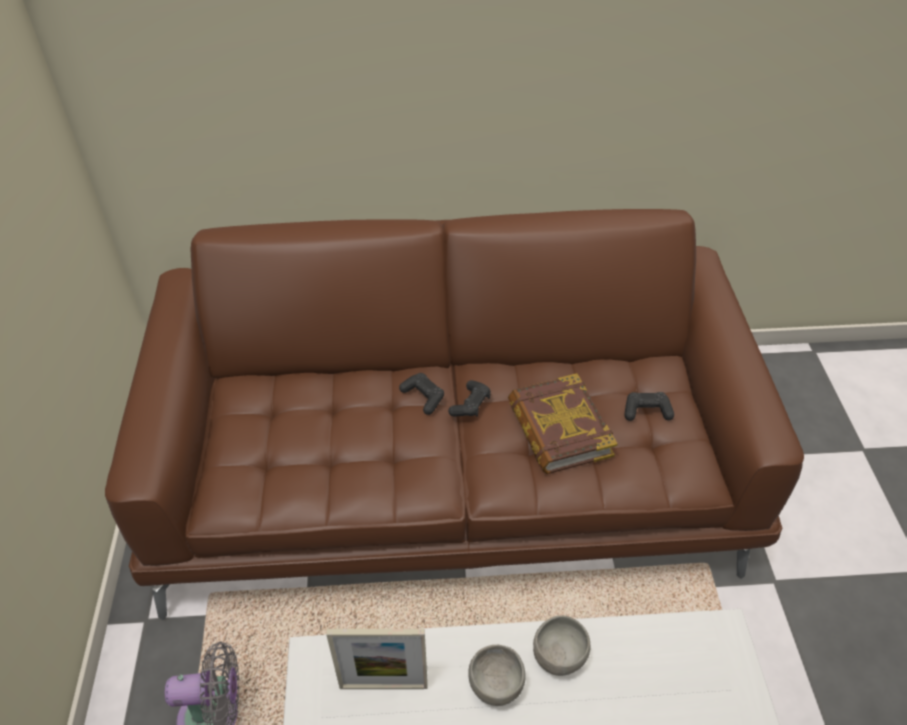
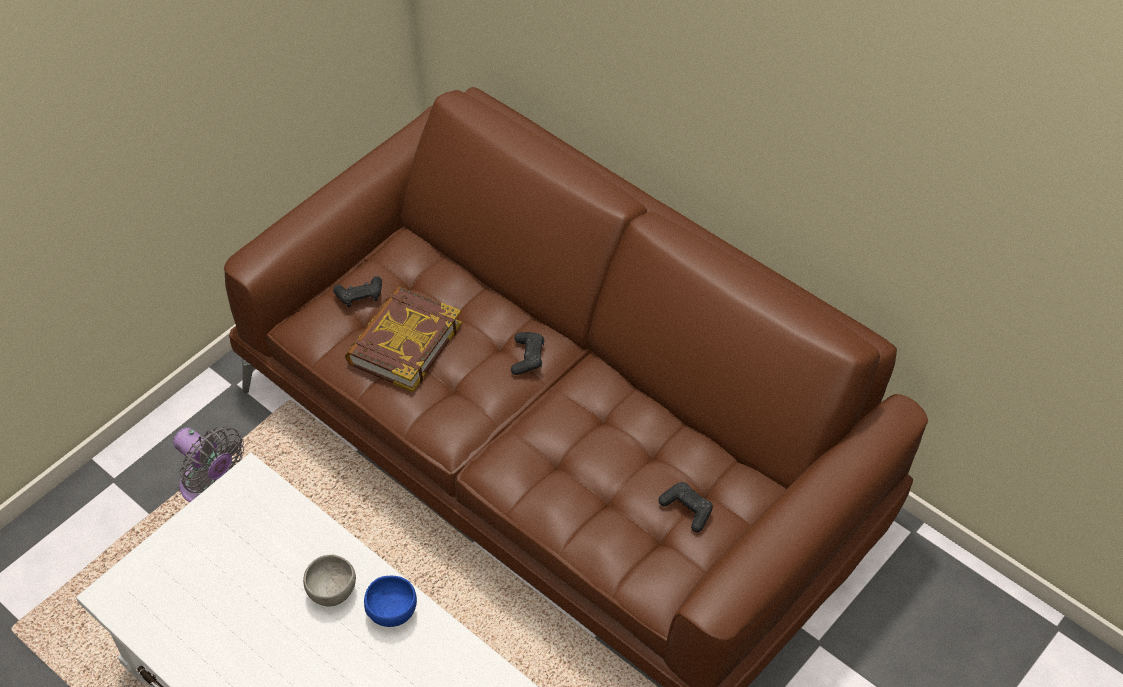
camera: 45 degrees right, 5 degrees up
(383, 686) = (269, 530): picture frame -> none
(470, 404) = (555, 392): black game controller -> black game controller (360, 296)
(557, 656) = (391, 611): grey bowl -> blue bowl
(559, 429) = (597, 466): book -> book (404, 343)

